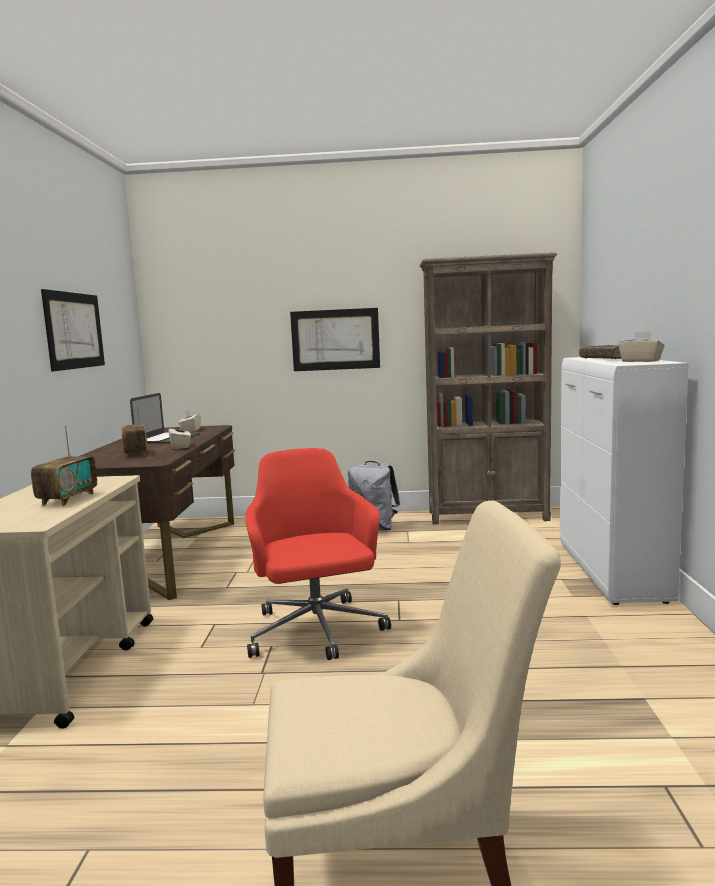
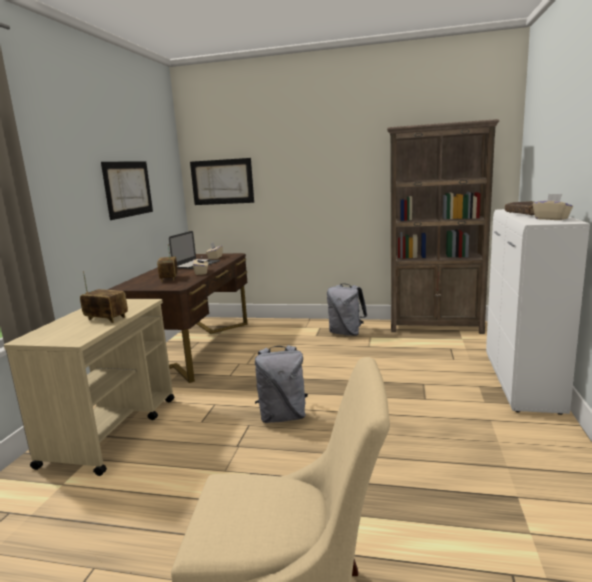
camera: 10 degrees right, 5 degrees up
(67, 499) = (106, 319): radio -> radio turned 90 degrees counterclockwise
(316, 632) = (282, 416): red office chair -> grey backpack
(335, 339) = (322, 189): picture -> picture (222, 182)

